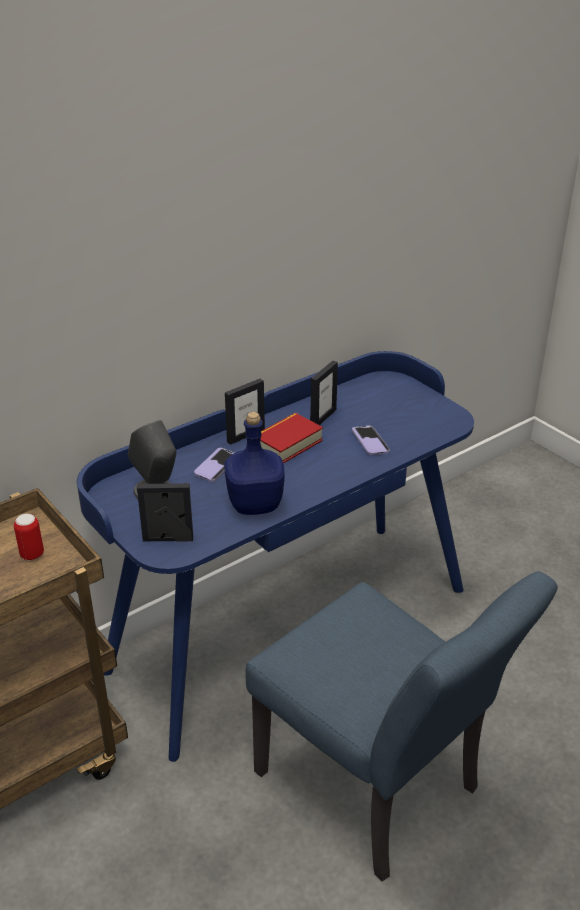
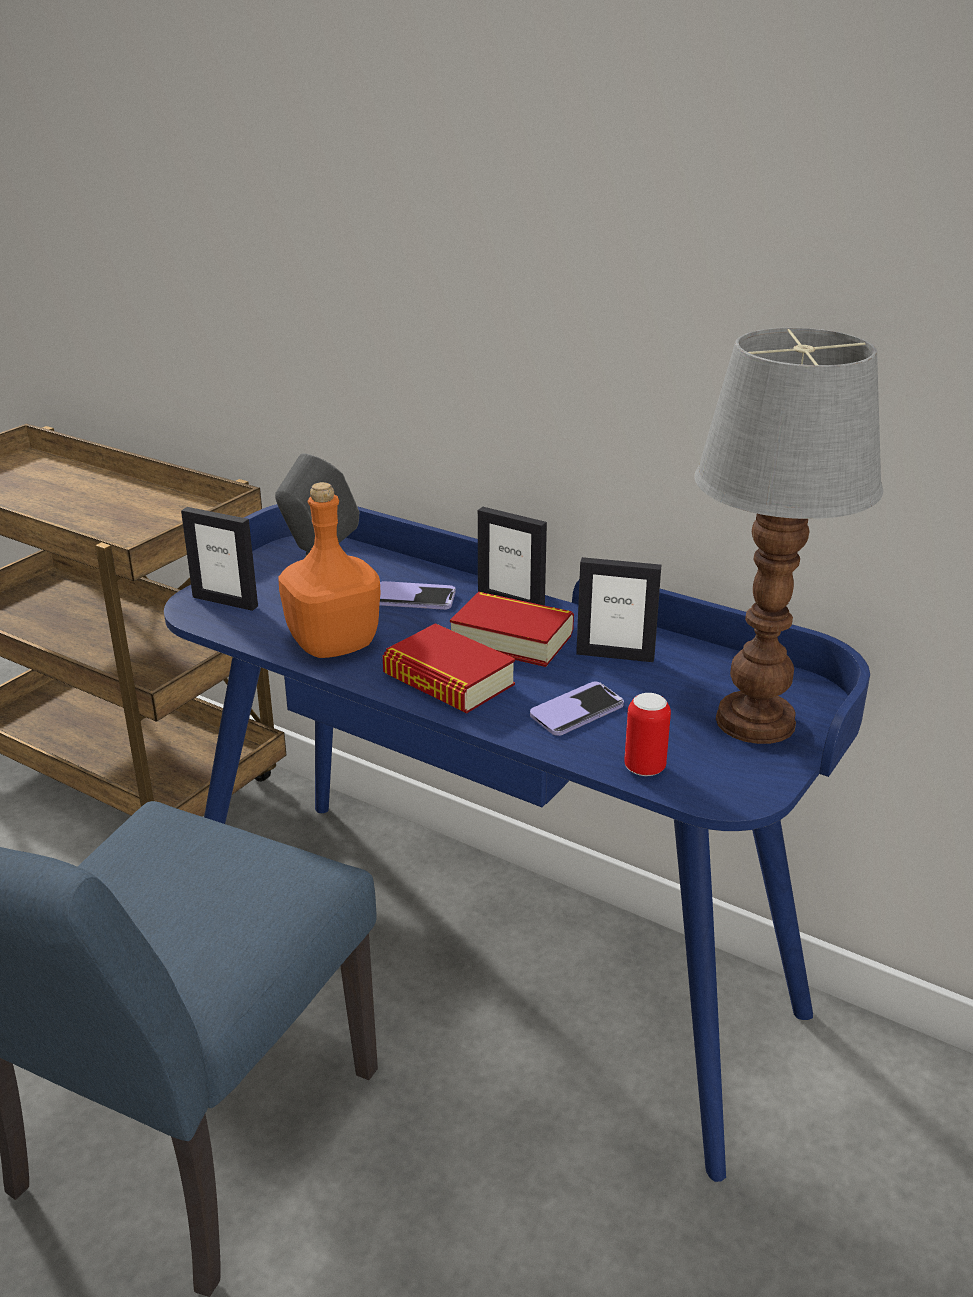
camera: 70 degrees right, 5 degrees down
(32, 555) = (159, 530): can -> can (644, 768)
(168, 539) = (225, 601): picture frame -> picture frame turned 135 degrees clockwise
(254, 504) = (332, 644): blue bottle -> orange bottle
(319, 473) = (448, 680): none -> book
(401, 398) = (756, 720): none -> table lamp

